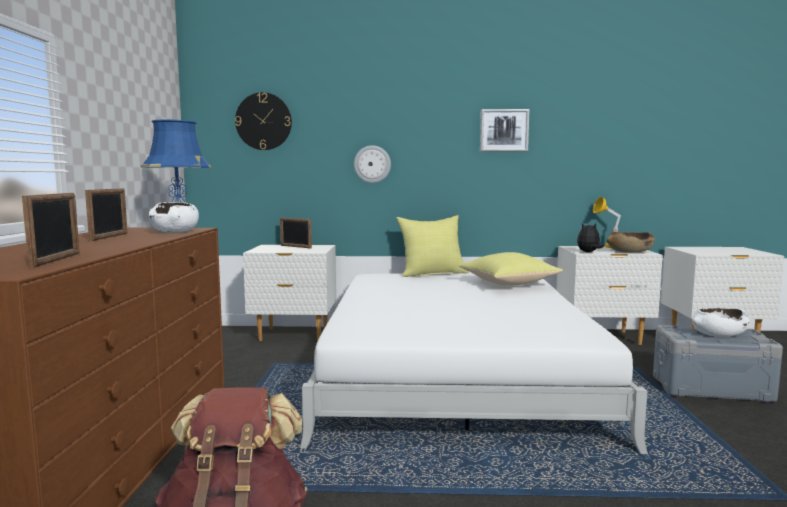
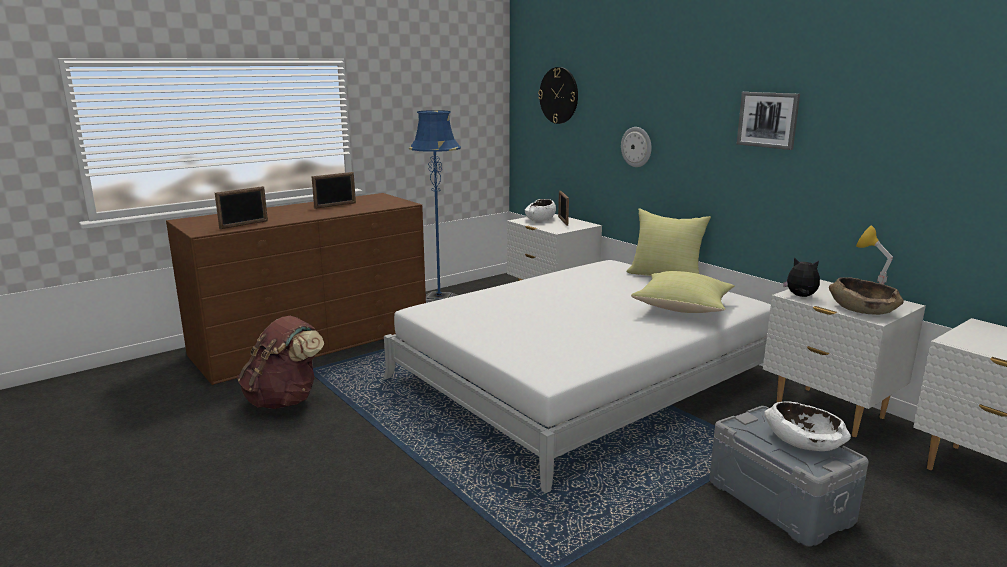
camera: 50 degrees right, 10 degrees up
(175, 231) = (383, 205): white bowl -> white bowl (540, 219)

